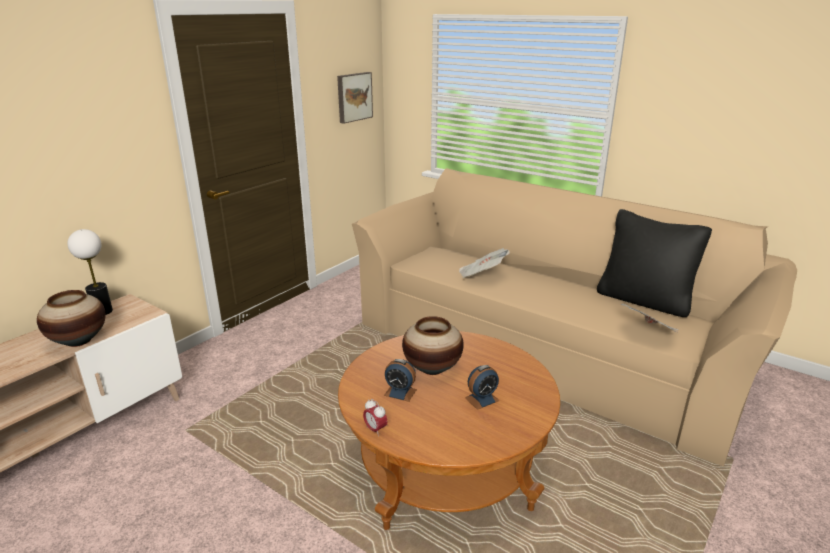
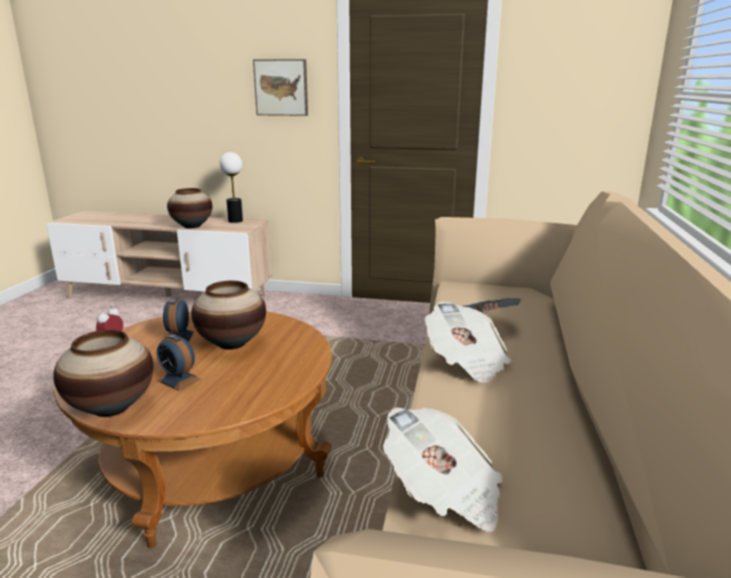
camera: 65 degrees right, 5 degrees down
(353, 97) = (588, 92): picture -> picture (282, 87)
(511, 433) = (111, 408): none -> vase
(531, 292) = (466, 361): none -> newspaper
(644, 300) = (589, 479): black pillow -> none

